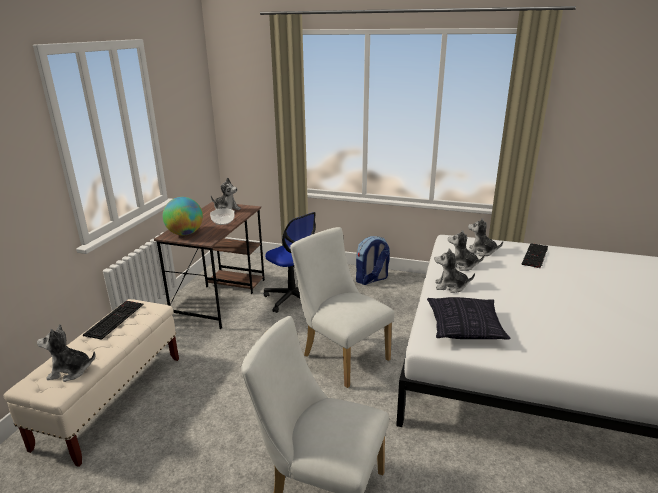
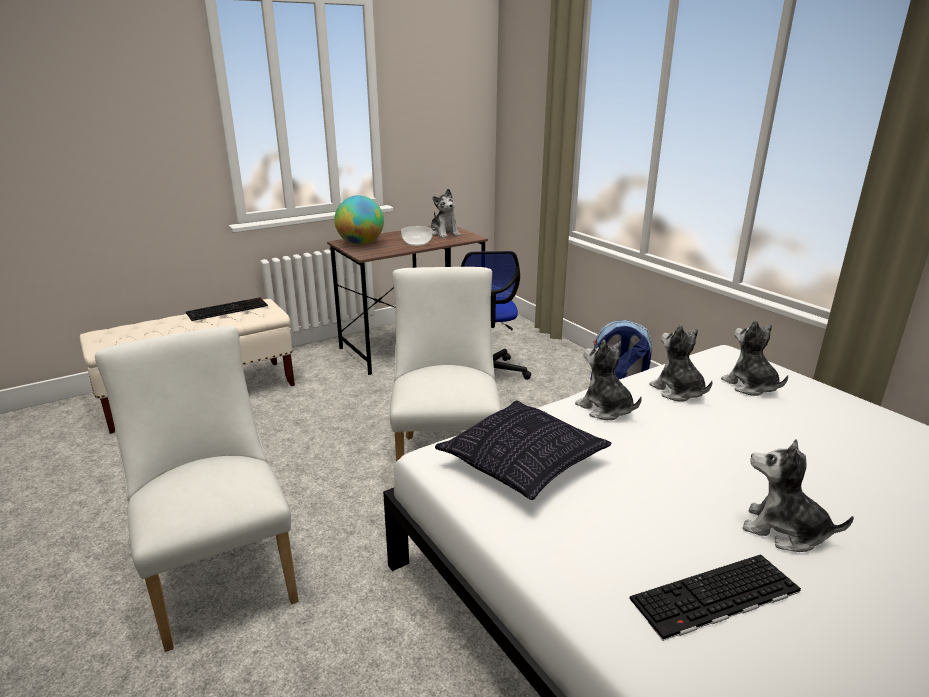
camera: 40 degrees right, 0 degrees up
(70, 371) = (133, 335): plush toy -> plush toy (783, 531)
(535, 256) = (853, 427): keyboard -> keyboard (715, 598)

